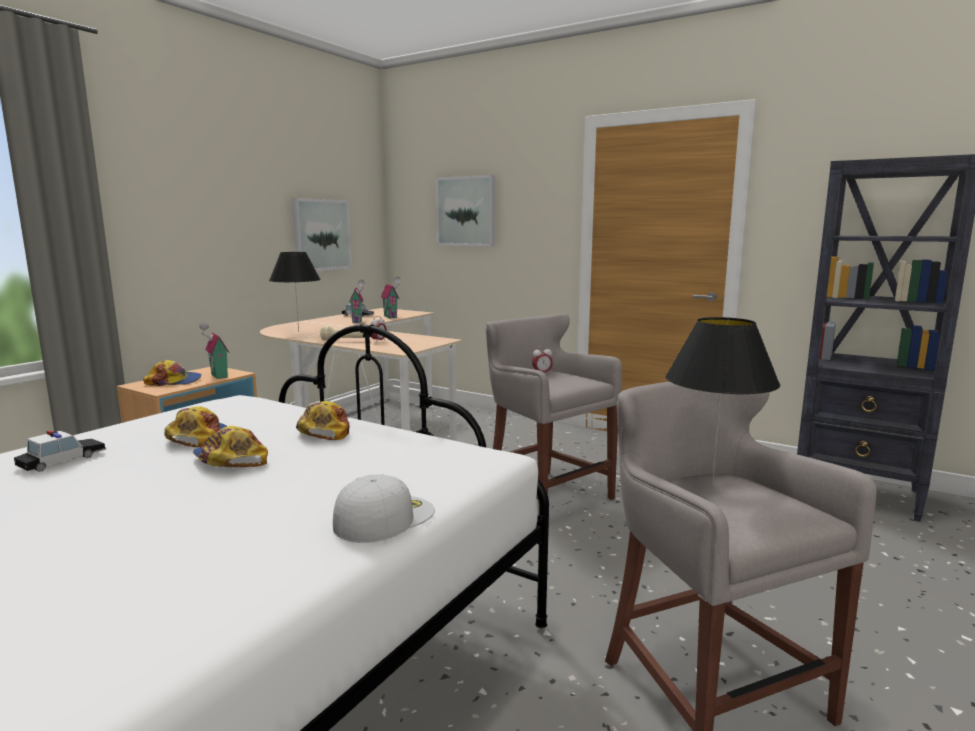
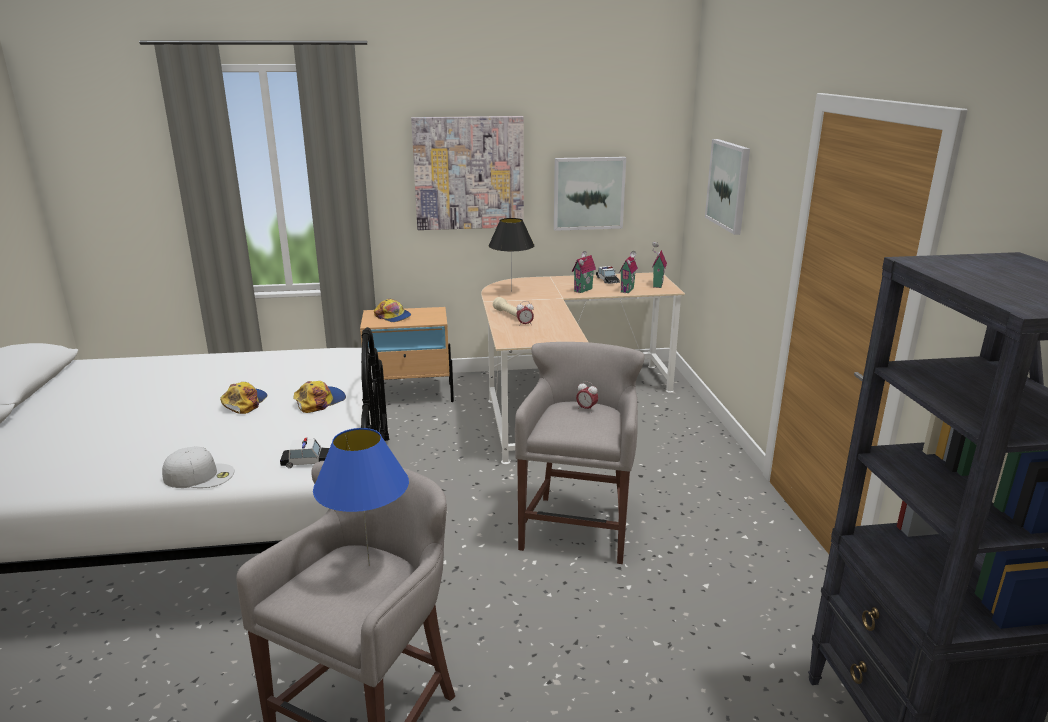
camera: 50 degrees right, 10 degrees up
(63, 460) = (207, 370): toy car -> toy car (310, 461)
(197, 437) = (271, 378): cap -> none
(214, 210) = (469, 173): none -> picture
(217, 376) = (422, 319): toy house -> toy house (656, 284)
(712, 485) = (369, 565): black table lamp -> blue table lamp

